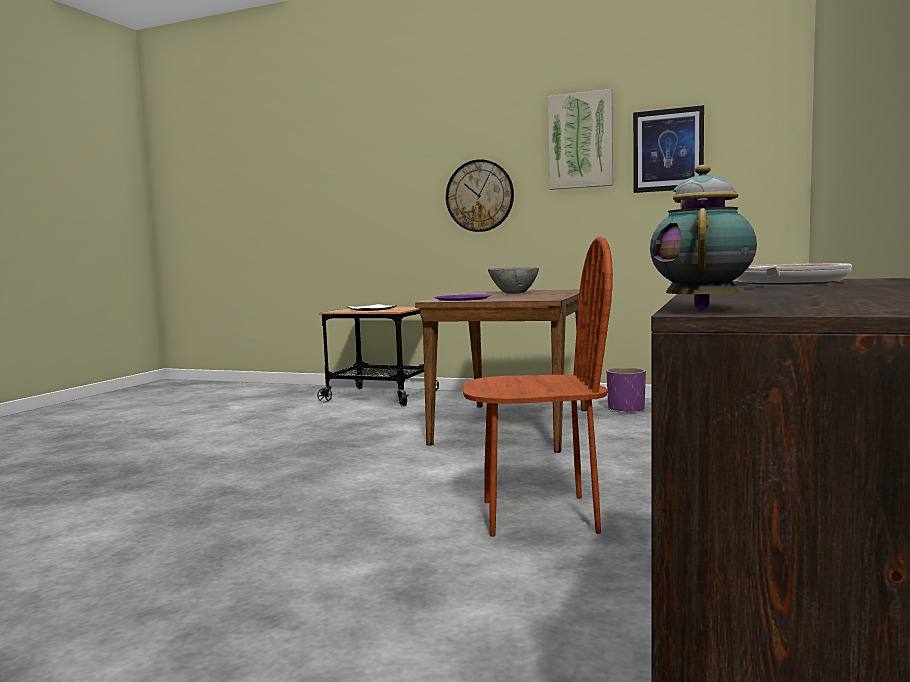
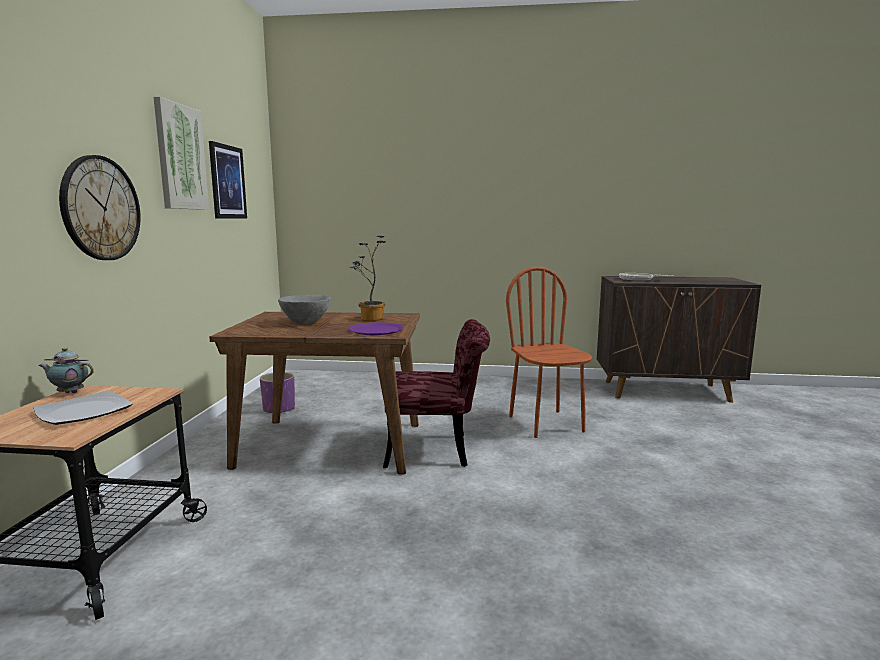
camera: 105 degrees left, 5 degrees up
(476, 457) = (437, 450): none -> red chair
(524, 297) = (369, 319): none -> potted plant
(702, 308) = (744, 283): teapot -> teapot (69, 393)

